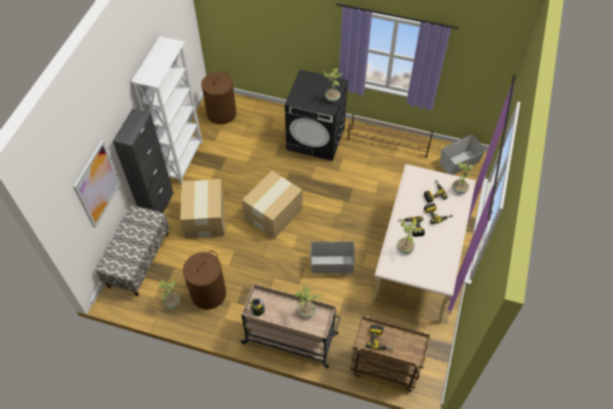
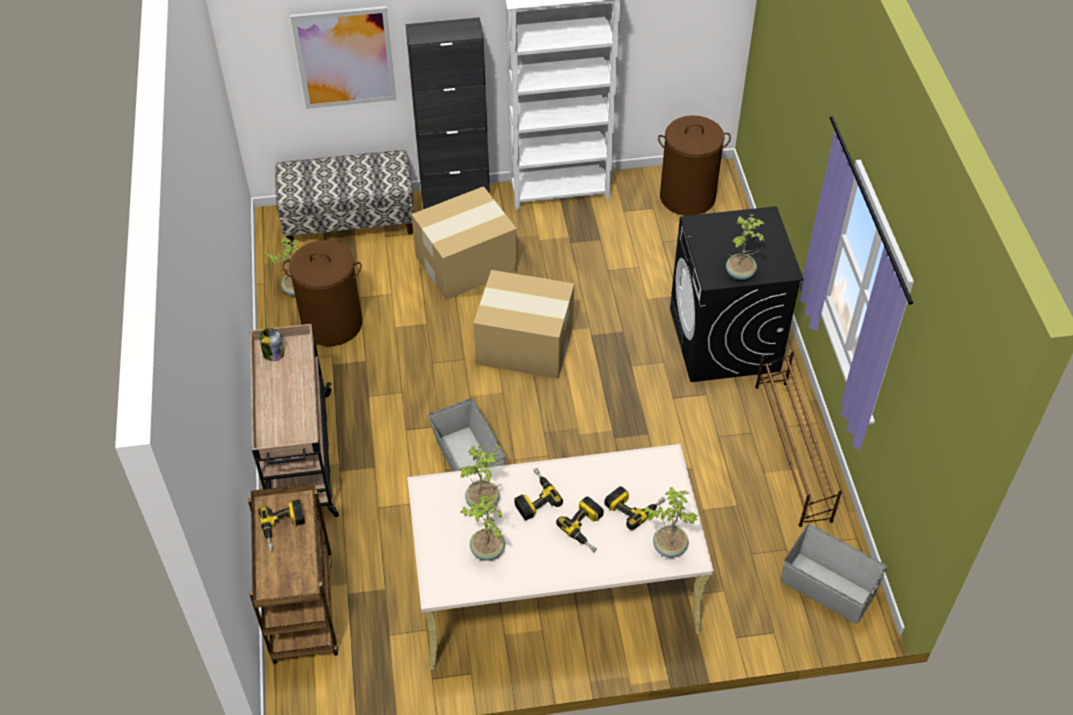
camera: 65 degrees right, 5 degrees down
(306, 312) = (297, 414): potted plant -> potted plant (487, 551)

